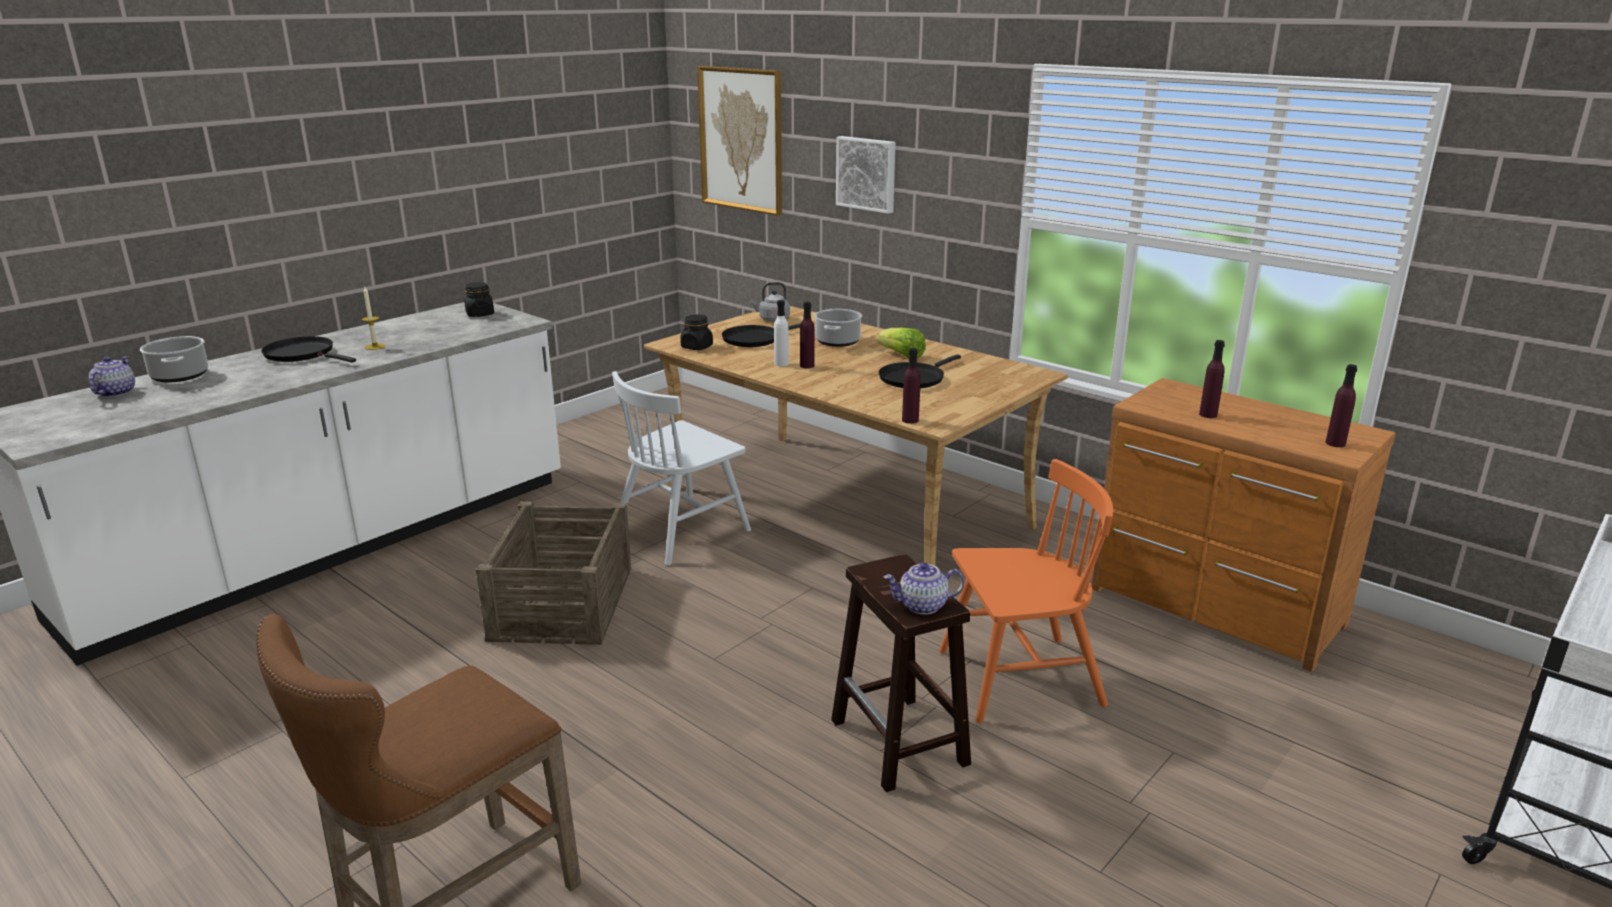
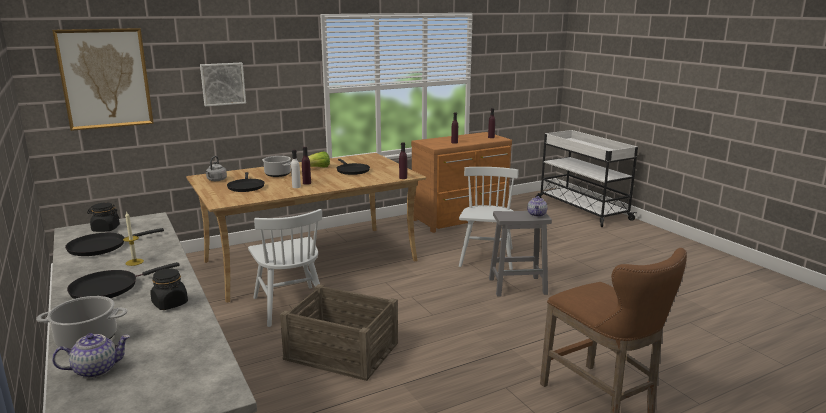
camera: 70 degrees left, 5 degrees down
(115, 393) = (96, 369): teapot -> teapot turned 135 degrees clockwise
(422, 325) = (101, 247): none -> black frying pan
(696, 347) = (238, 198): black jar -> black jar (170, 304)
(900, 743) = (518, 286): brown stool -> grey stool
(1019, 678) = (487, 258): orange chair -> white chair

